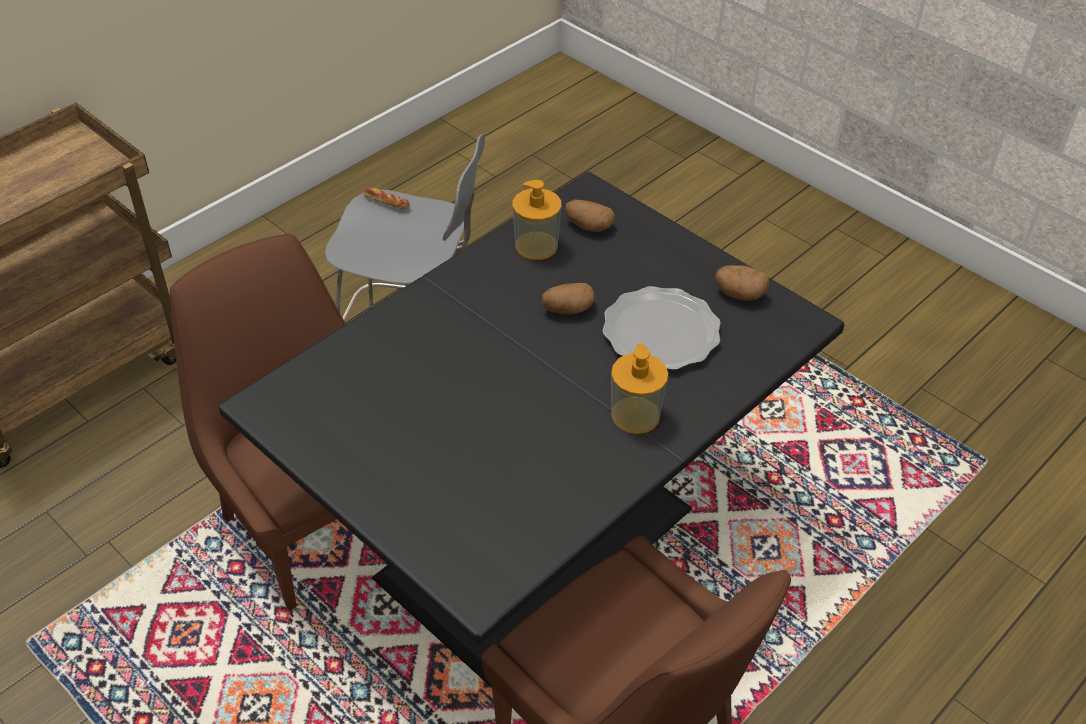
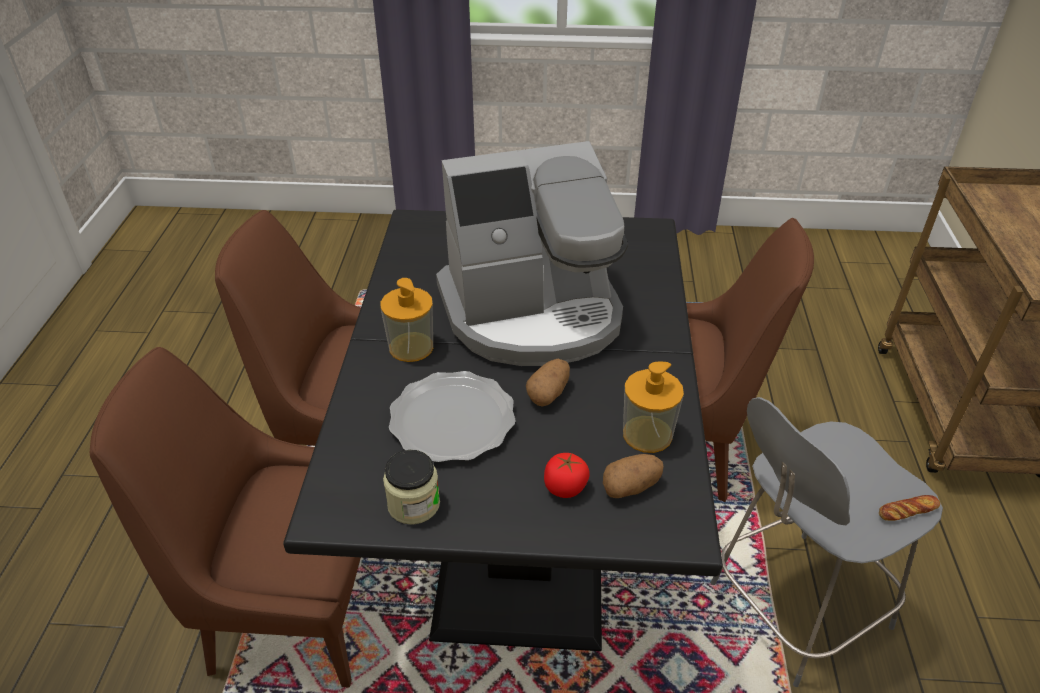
camera: 140 degrees right, 5 degrees down
(496, 382) = (533, 313): none -> coffee machine
(629, 249) = (565, 487): none -> tomato
(739, 294) = (413, 504): potato -> jar
(788, 612) = (292, 608): none -> brown chair

